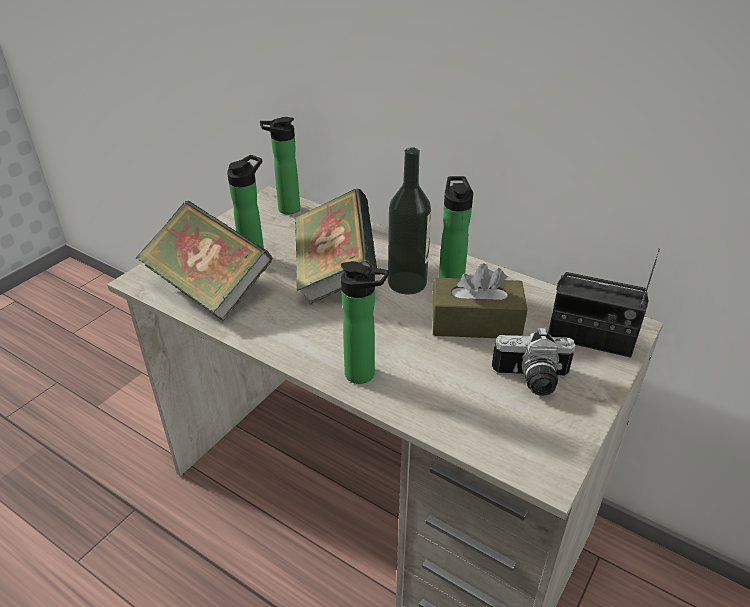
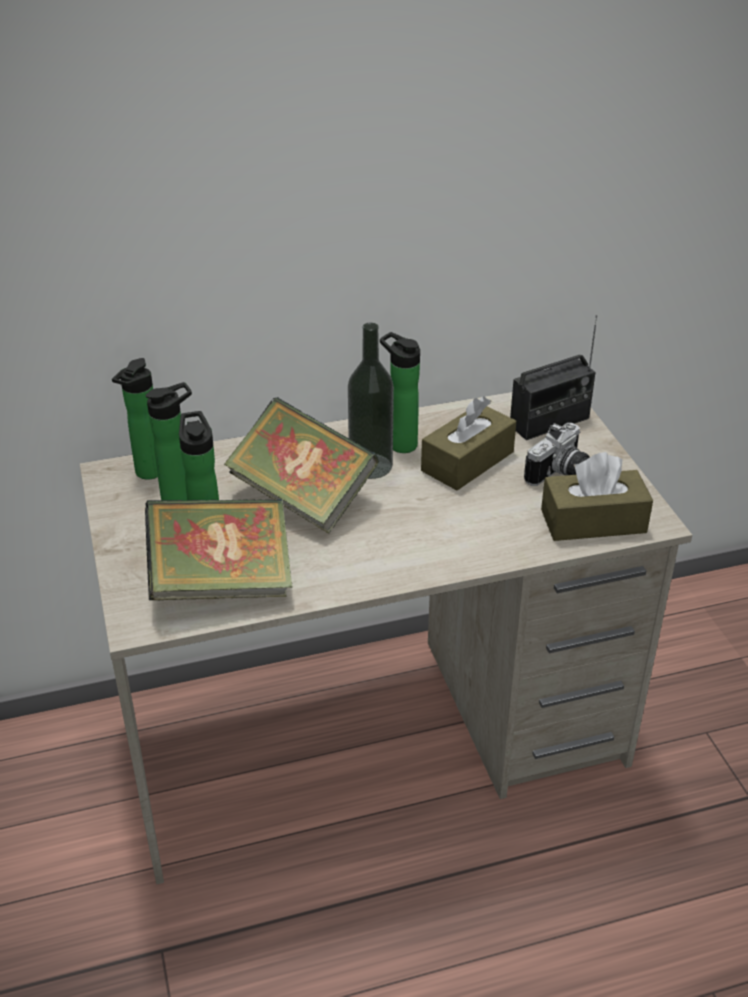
camera: 50 degrees left, 0 degrees up
(364, 375) = (461, 550): bottle -> bottle (181, 497)
(495, 432) = (593, 521): none -> brown tissue box

